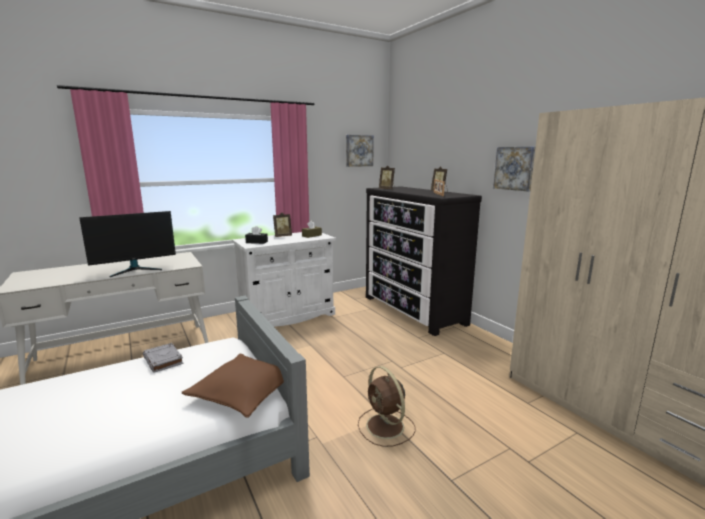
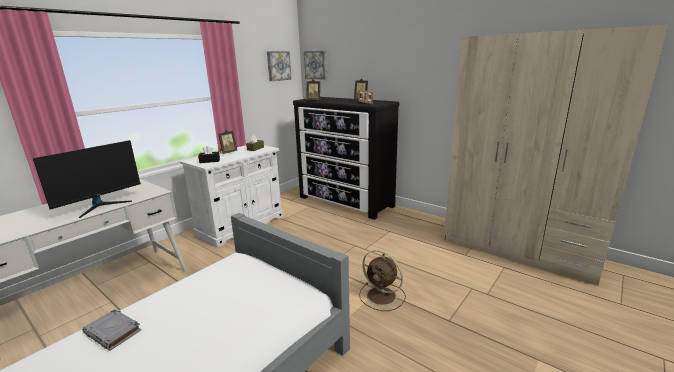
camera: 20 degrees left, 5 degrees up
(163, 360) = (189, 287): grey book -> grey book (113, 332)
(244, 392) = (291, 295): brown pillow -> none
(515, 168) = (426, 78): picture -> picture (316, 65)

